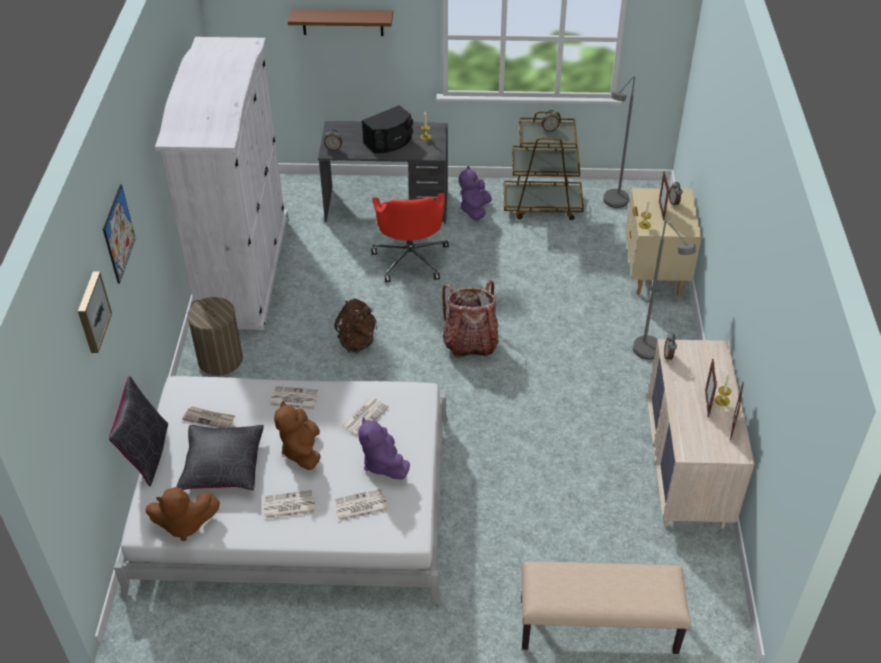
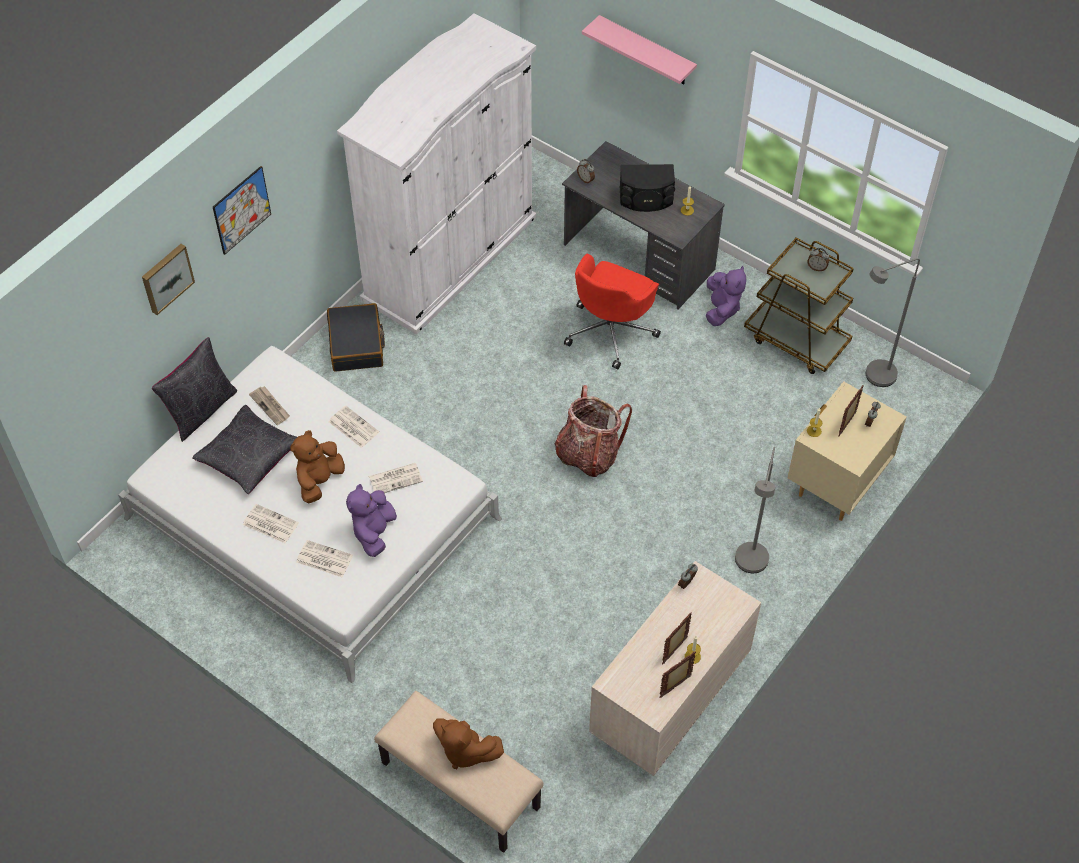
camera: 35 degrees right, 10 degrees up
(184, 524) = (182, 491): brown plush toy -> brown plush toy (465, 751)
(220, 360) = (356, 344): laundry basket -> black suitcase
(342, 22) = (646, 51): brown shelf -> pink shelf
(357, 341) = (487, 394): brown backpack -> none
(475, 210) = (721, 309): purple plush toy -> purple plush toy turned 135 degrees clockwise

